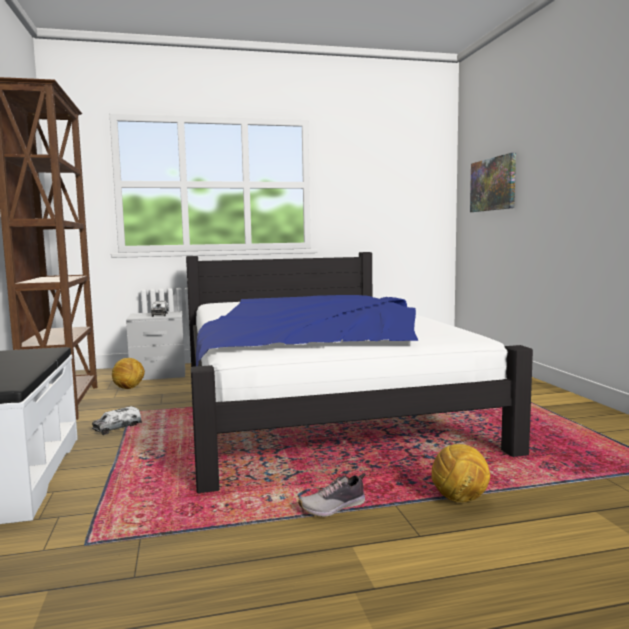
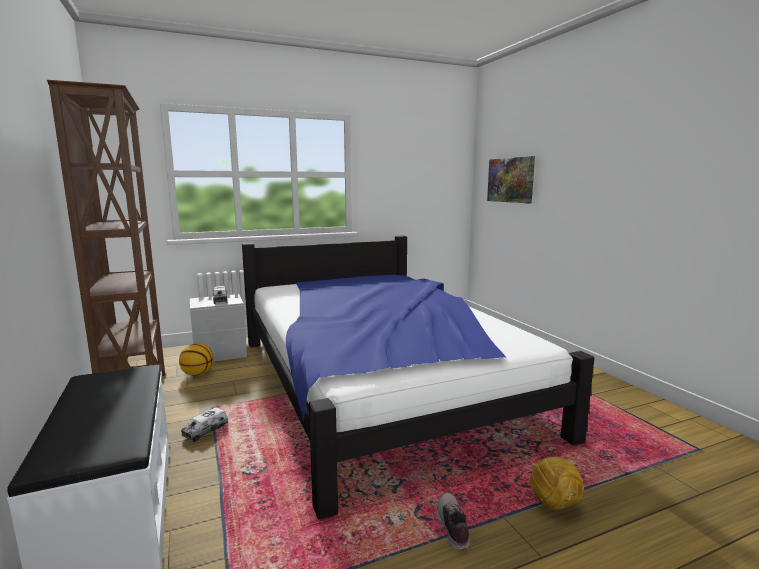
camera: 10 degrees left, 5 degrees up
(129, 388) = (197, 374): football -> basketball
(334, 508) = (452, 527): shoe -> shoe turned 120 degrees clockwise

